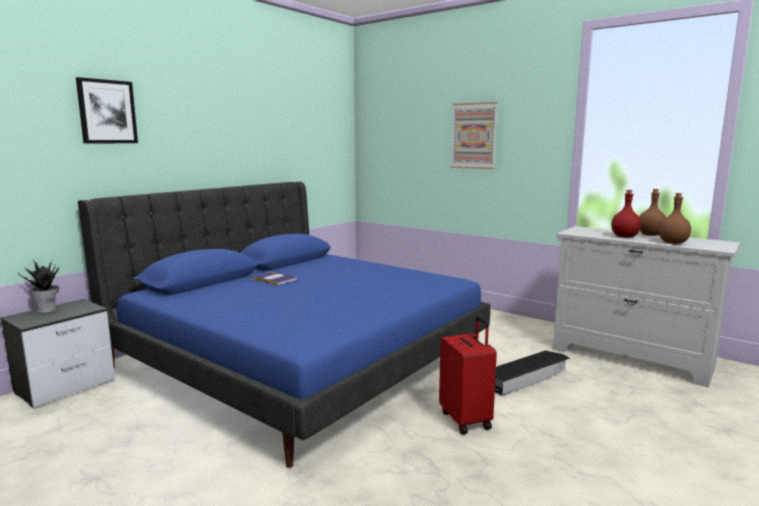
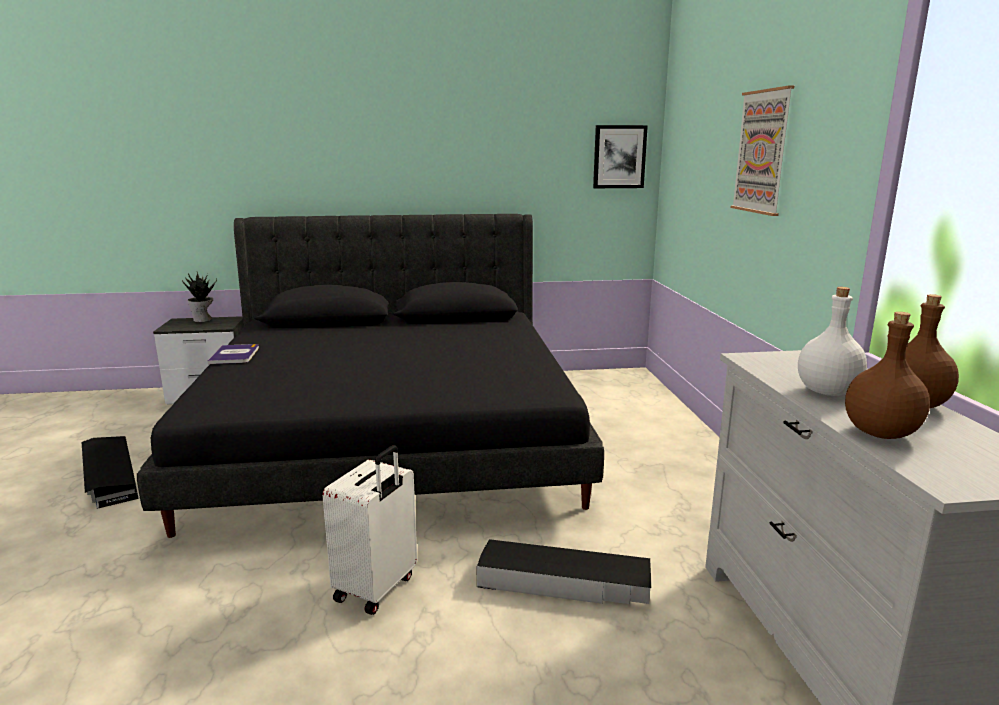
camera: 45 degrees right, 5 degrees up
(107, 112) = (273, 126): picture -> picture (619, 157)
(129, 469) = (109, 478): none -> black storage box
(275, 279) = (381, 334): book -> book (234, 355)
(300, 358) = (392, 438): blue bed -> black bed
(466, 420) = (377, 588): red suitcase -> white suitcase
(624, 236) = (826, 391): red bottle -> white bottle

